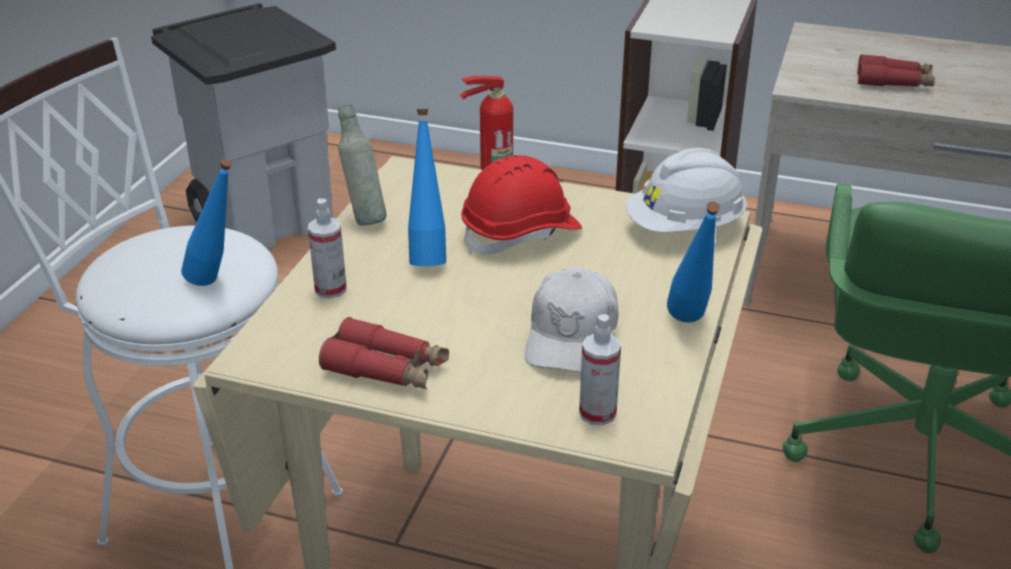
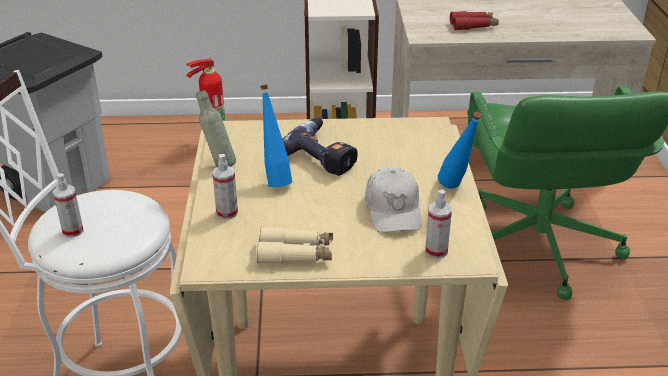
camera: 20 degrees left, 0 degrees up
(135, 272) = (73, 231): none -> spray bottle
(218, 283) = (136, 226): blue bottle -> none
(386, 369) = (295, 254): red binoculars -> beige binoculars
(521, 233) = (324, 155): red hard hat -> power drill
(685, 228) = (418, 133): white hard hat -> none

